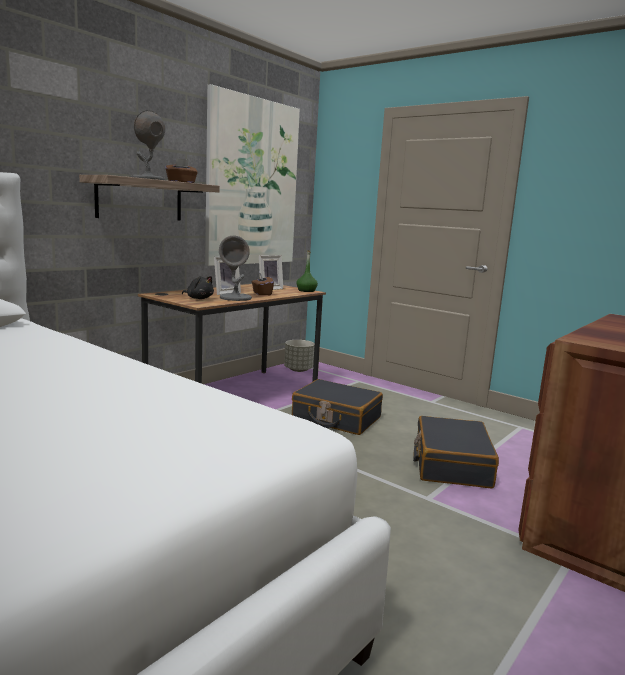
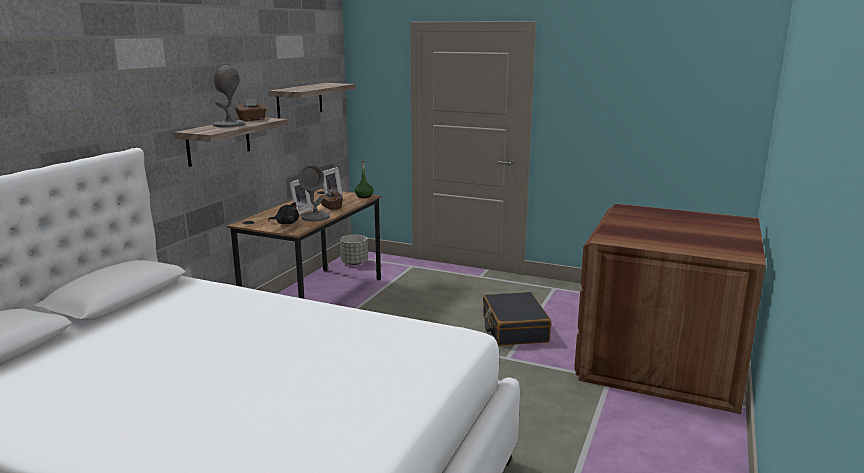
camera: 15 degrees left, 5 degrees up
(252, 183) = (300, 101): picture -> shelf
(336, 418) = (411, 305): black suitcase -> none

